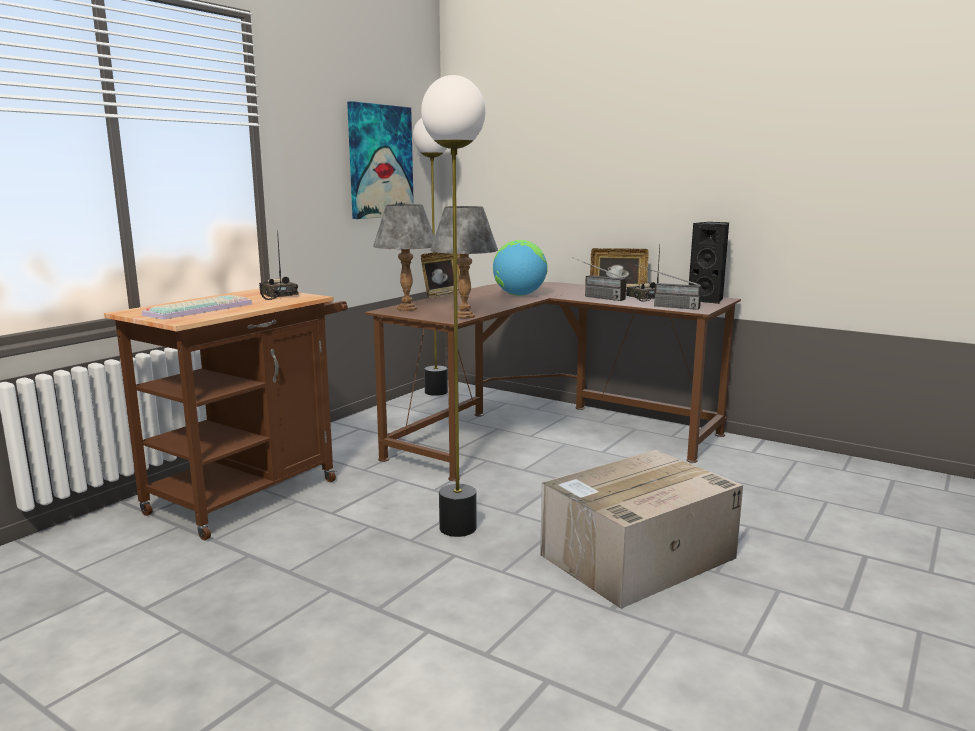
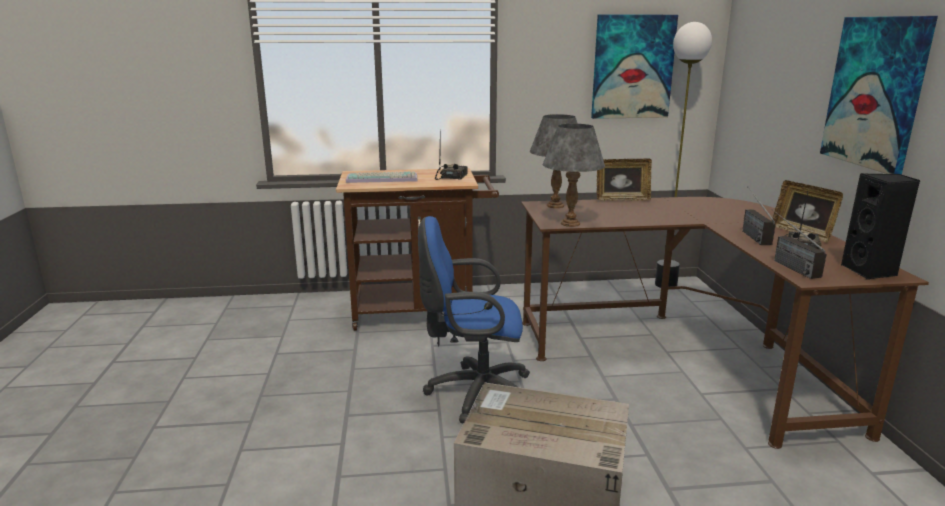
camera: 50 degrees right, 5 degrees up
(457, 528) = (475, 393): floor lamp -> blue office chair
(519, 295) = (685, 214): globe -> none
(652, 165) = (875, 92): none -> picture

